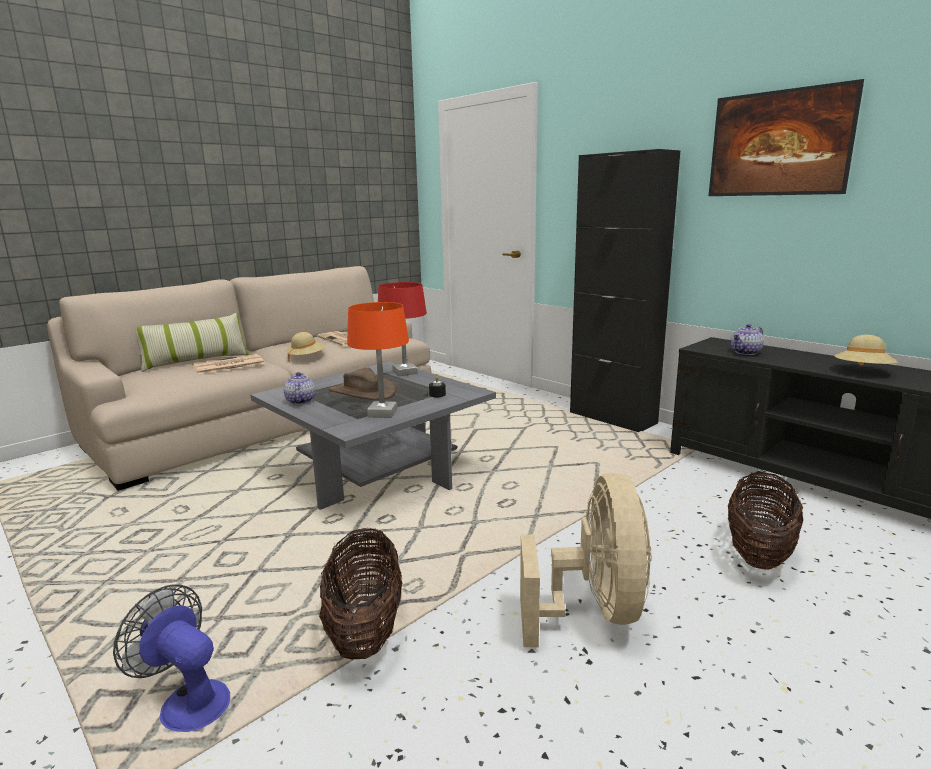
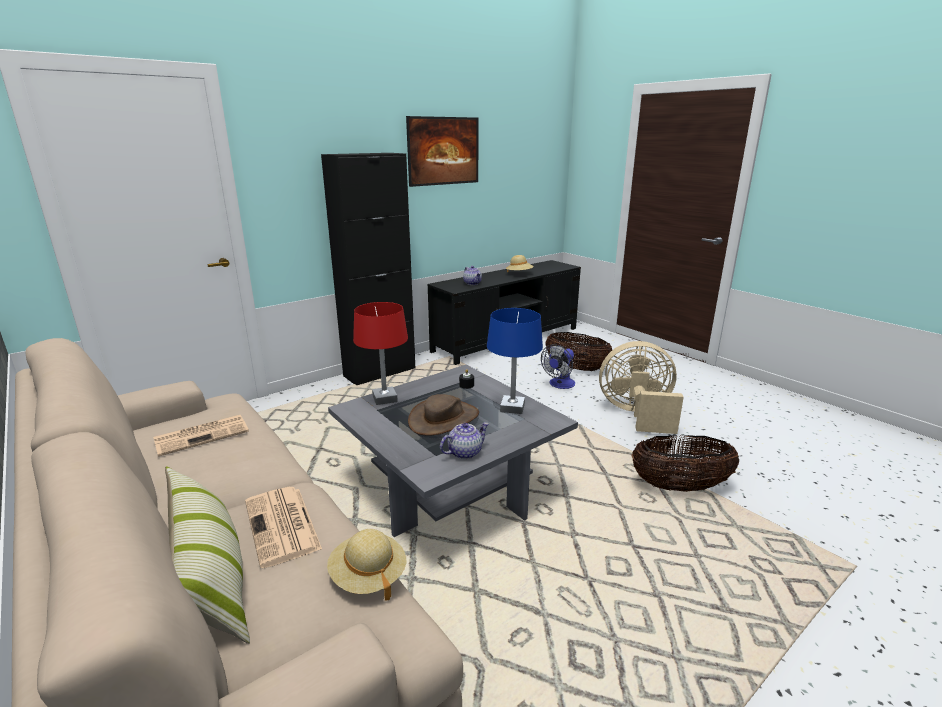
camera: 85 degrees left, 5 degrees up
(187, 701) = (775, 555): fan -> fan (559, 385)
(300, 401) = (465, 452): teapot -> teapot turned 150 degrees clockwise
(306, 358) = (261, 466): beige hat -> beige hat (368, 576)
(382, 413) = (512, 408): orange table lamp -> blue table lamp

